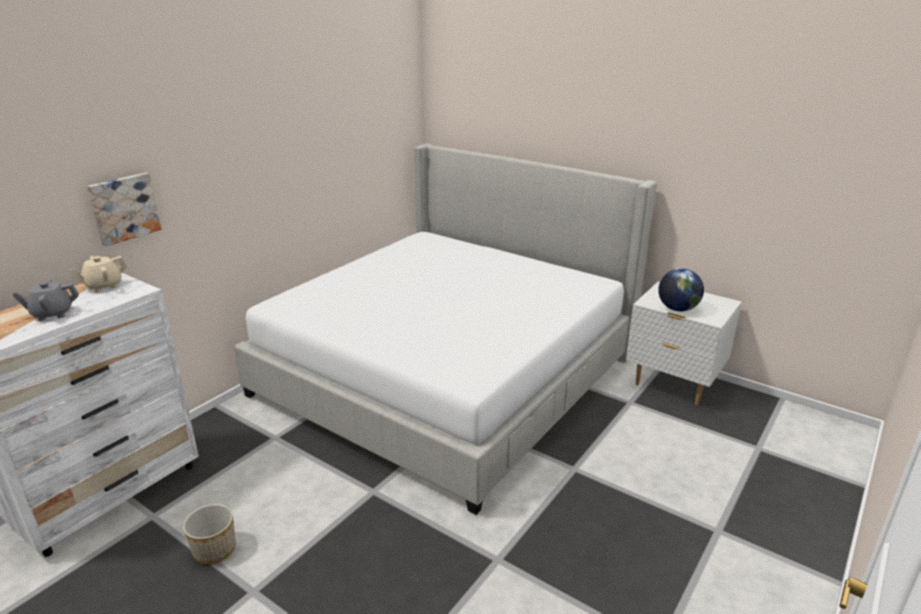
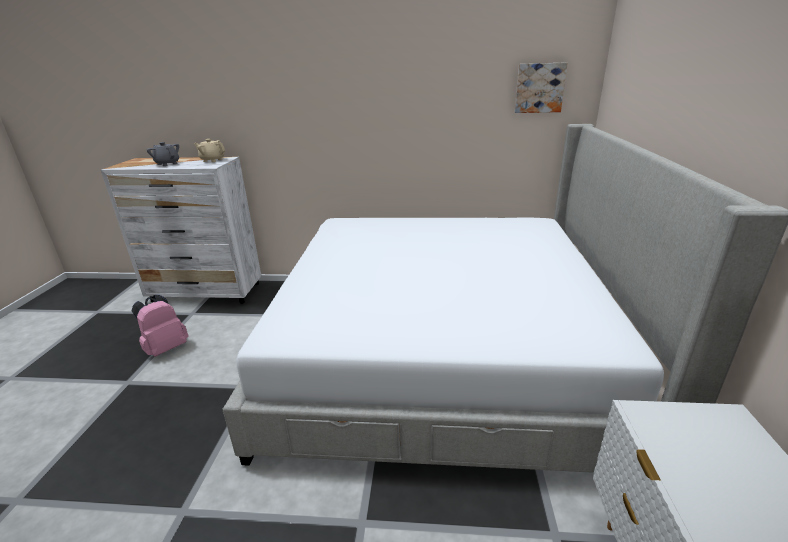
camera: 60 degrees right, 0 degrees up
(124, 208) = (249, 114): picture -> picture (539, 88)
(214, 549) = (166, 348): planter -> pink backpack
(677, 309) = (674, 459): globe -> none

